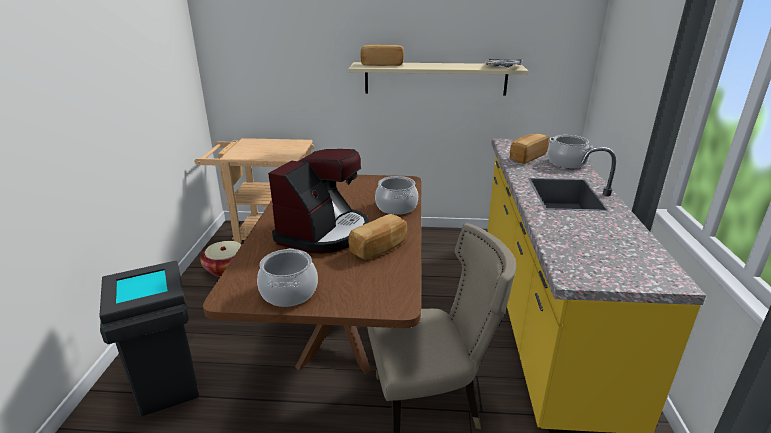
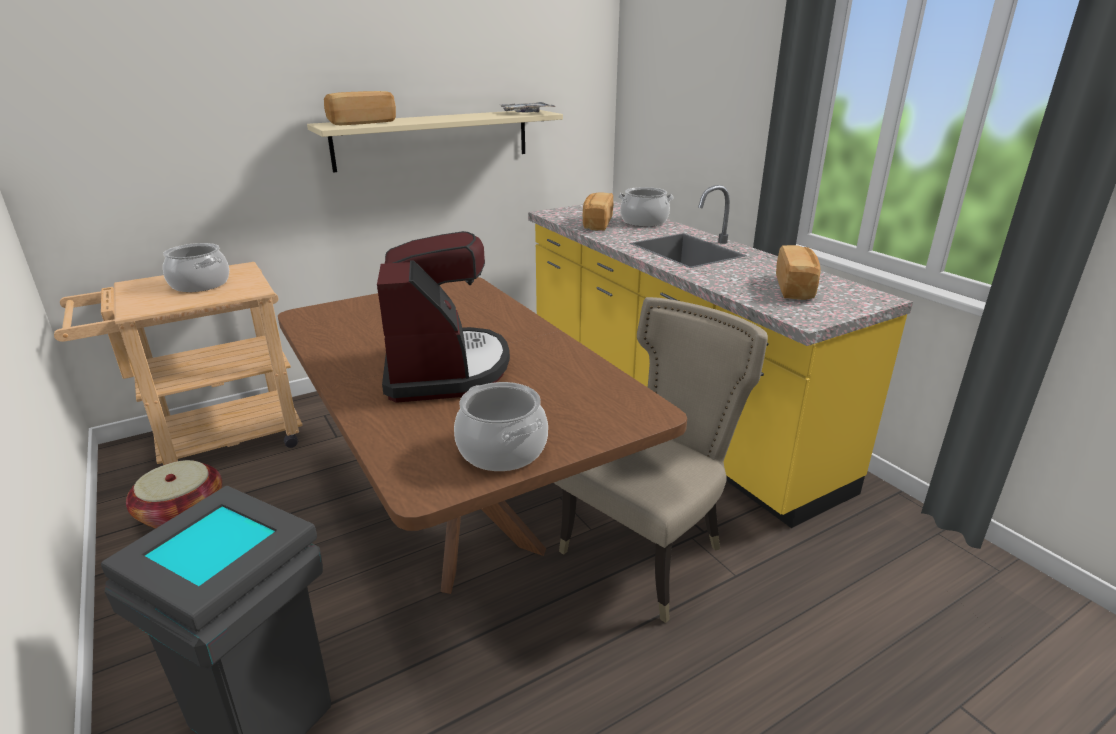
camera: 35 degrees left, 0 degrees up
(380, 248) = (544, 364): bread -> bread (795, 288)
(396, 207) = (497, 315): cooking pot -> cooking pot (200, 284)

